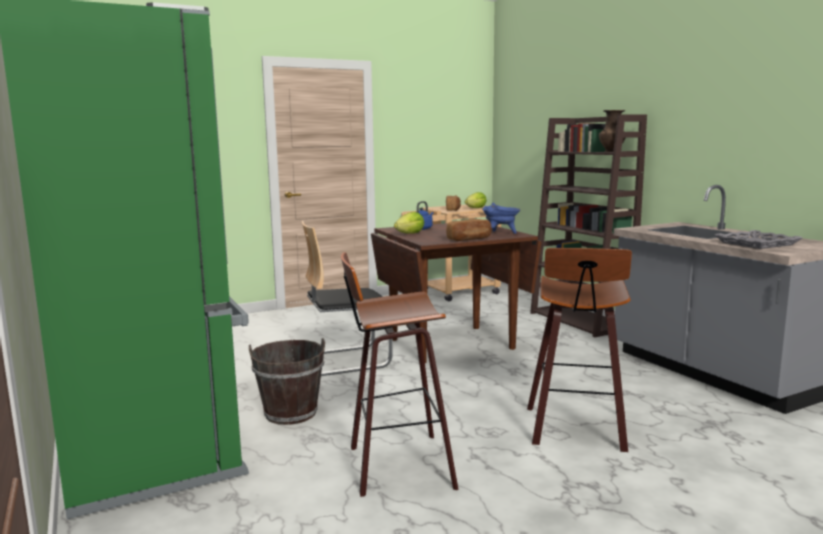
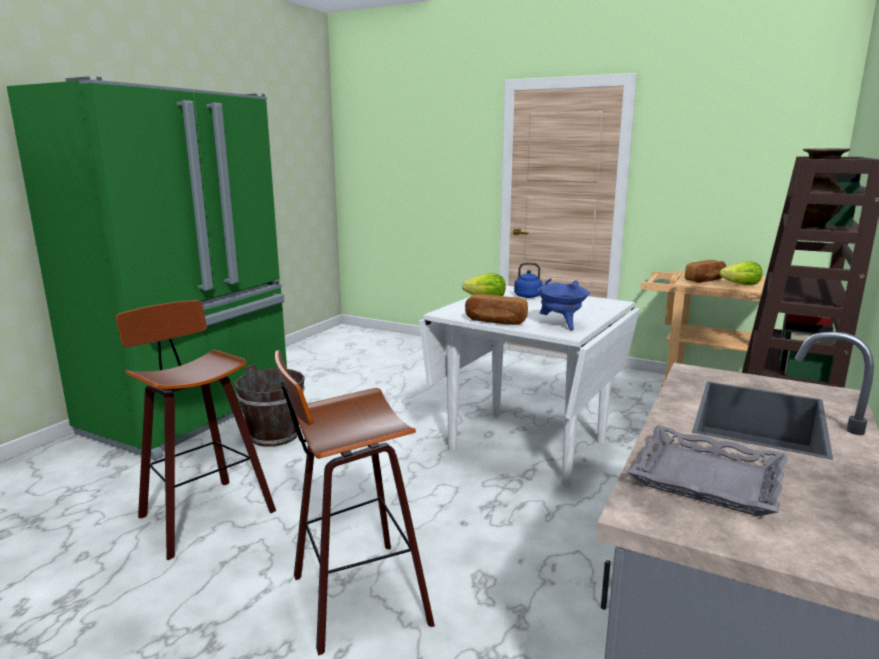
camera: 55 degrees right, 5 degrees up
(345, 360) = (412, 414): chair -> none
(452, 344) = (526, 446): brown dining table -> white dining table

